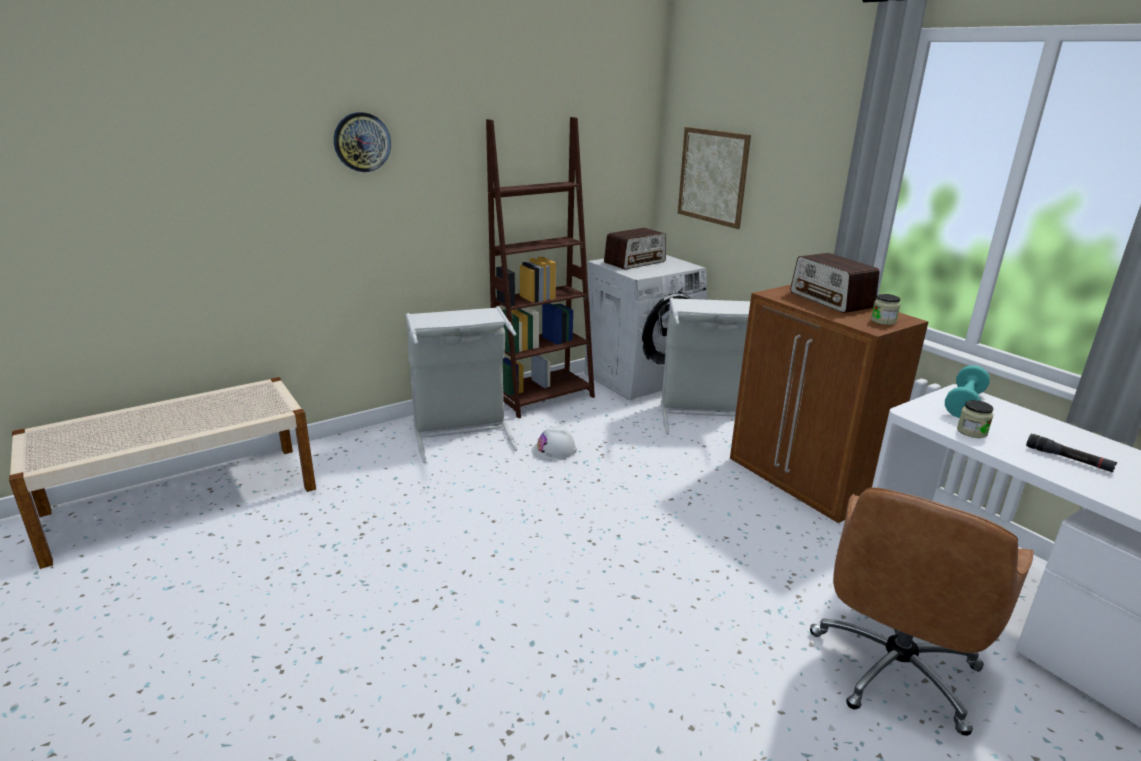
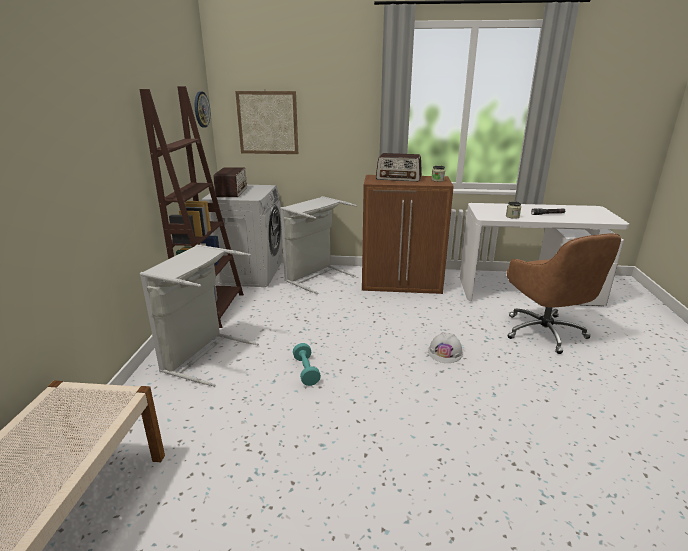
camera: 50 degrees left, 0 degrees up
(362, 142) = (64, 115): wall clock -> wall clock (201, 109)
(554, 450) = (277, 332): white hard hat -> white hard hat (445, 352)
(964, 404) = (488, 208): turquoise dumbbell -> turquoise dumbbell (306, 371)

